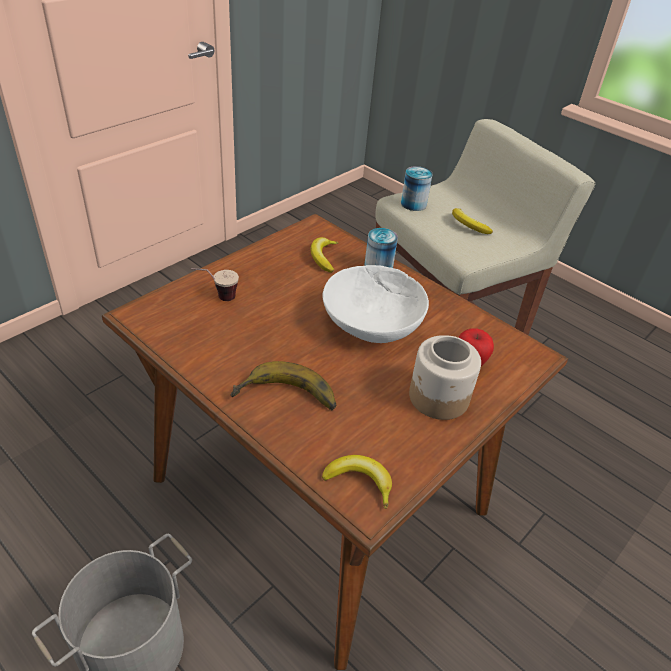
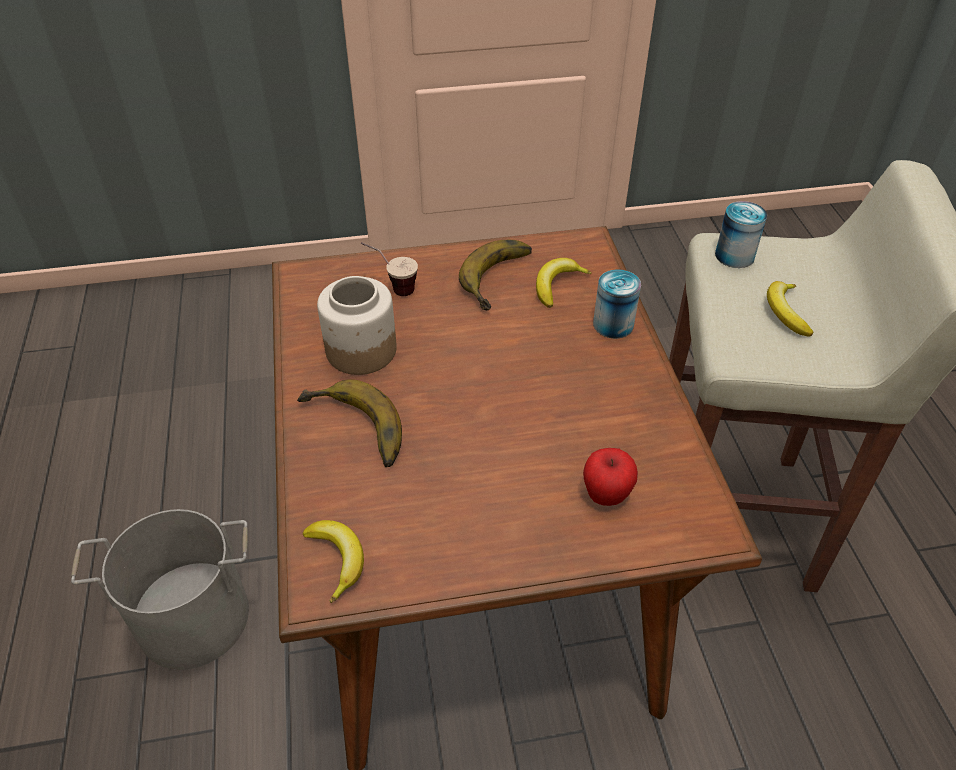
camera: 40 degrees right, 5 degrees up
(286, 266) = (503, 279): none -> banana
(371, 322) = (534, 388): white bowl -> none
(438, 398) = (521, 516): jar -> jar (360, 350)

